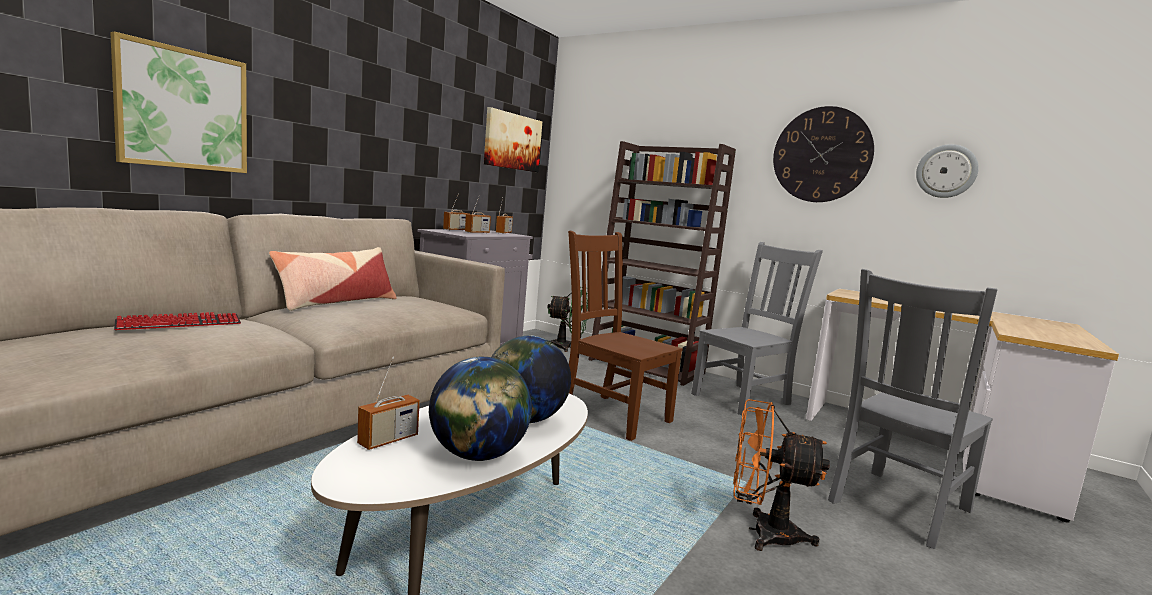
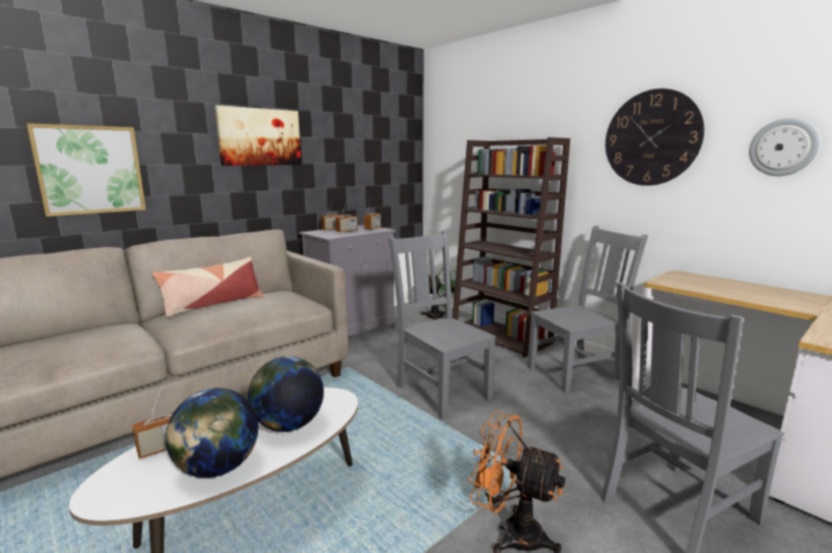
camera: 15 degrees right, 5 degrees up
(180, 324) = (72, 338): keyboard -> none
(512, 141) = (384, 147): picture -> picture (260, 137)
(612, 414) = (440, 390): brown chair -> grey chair

